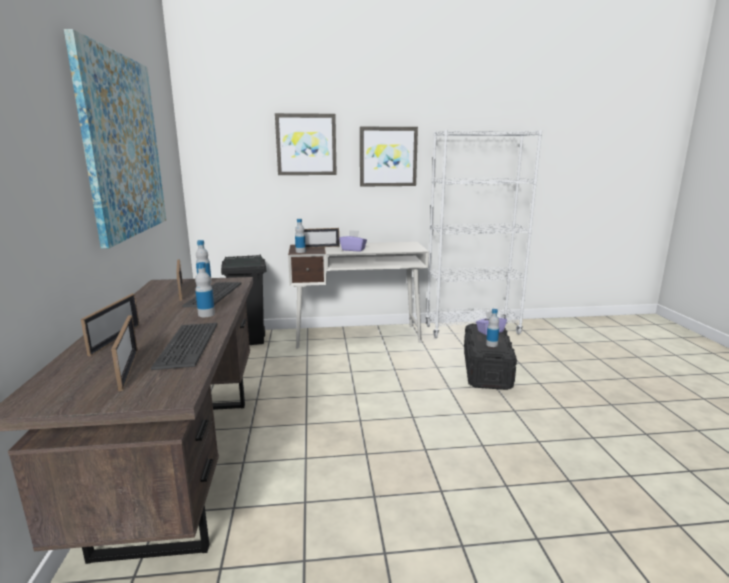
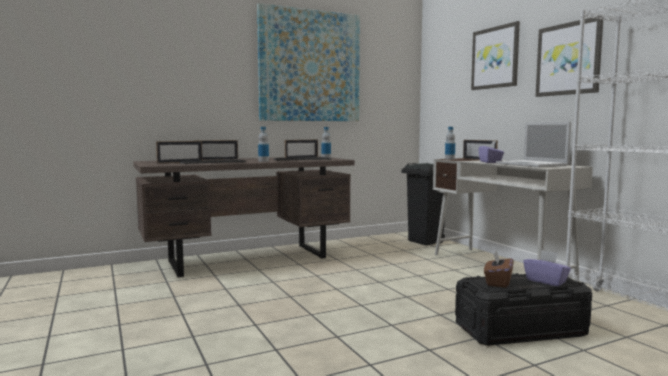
camera: 70 degrees right, 10 degrees down
(391, 247) = (532, 165): none -> laptop
(491, 344) = (498, 282): bottle -> brown tissue box

